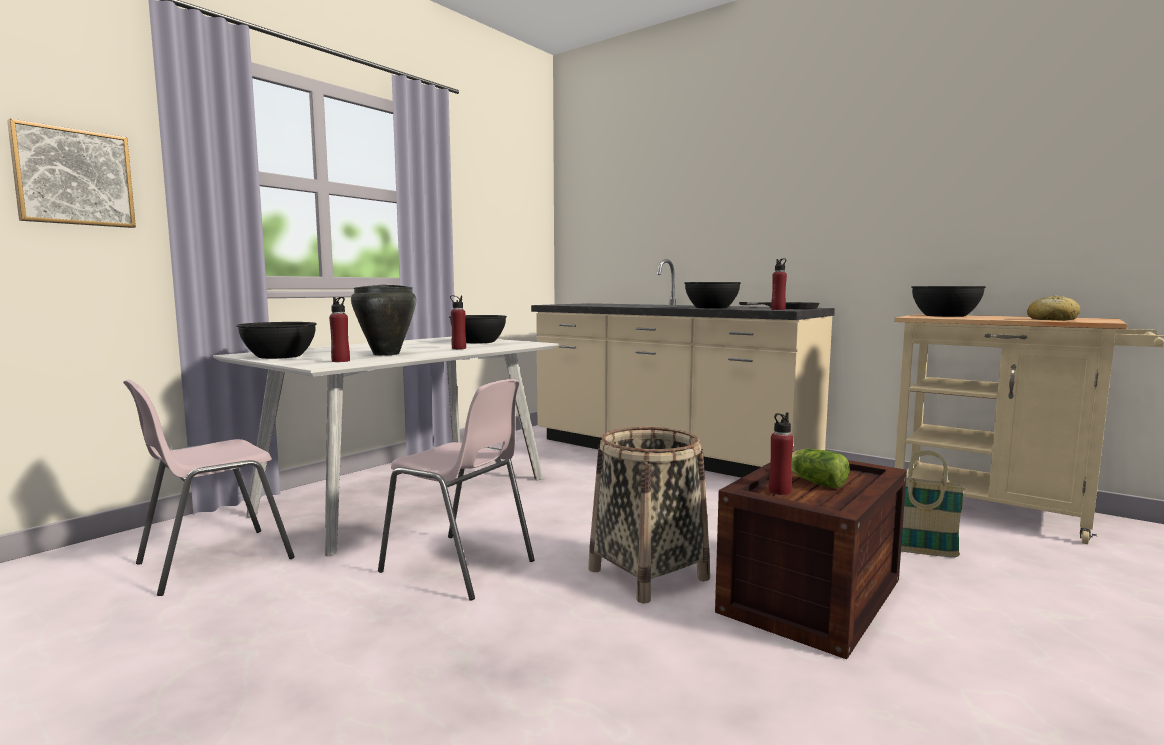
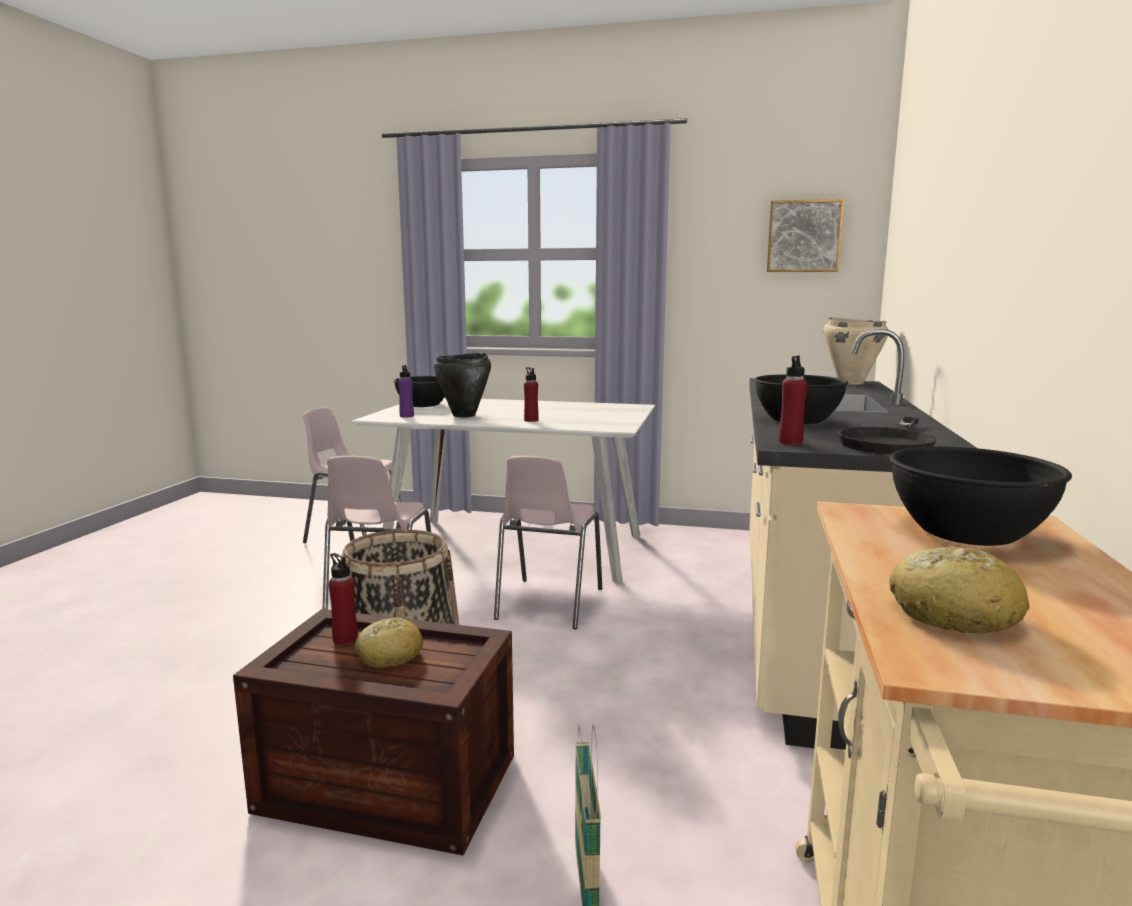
camera: 65 degrees right, 5 degrees up
(73, 177) = (368, 271): picture -> picture (804, 236)
(340, 361) = (406, 416): red bottle -> purple bottle
(478, 342) = (601, 416): black bowl -> none
(554, 505) = (547, 604): none -> pink chair
(588, 303) = (850, 383): none -> beige cooking pot
(814, 482) = (389, 655): lettuce -> bread

